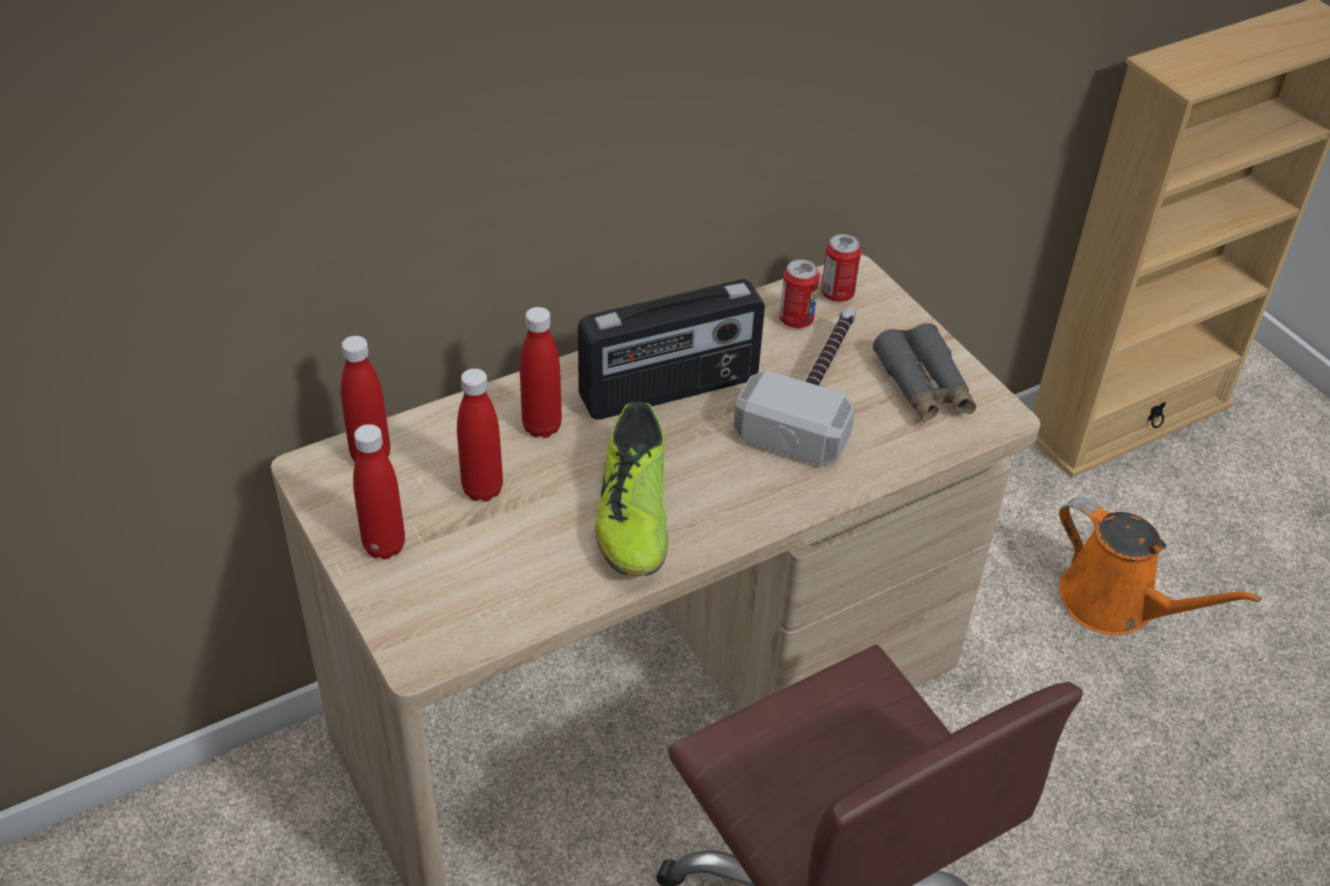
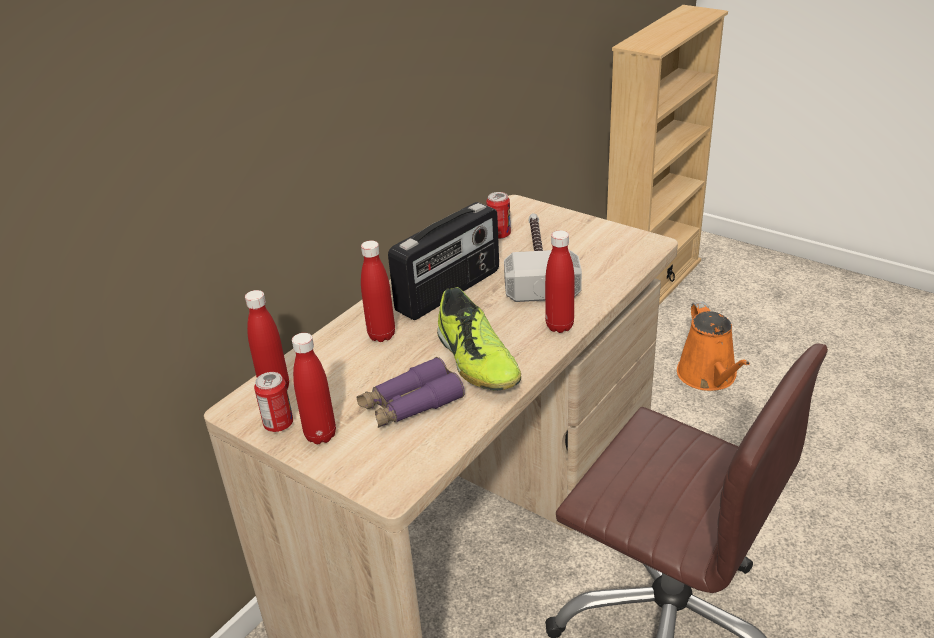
camera: 20 degrees left, 10 degrees down
(482, 489) = (366, 381): red bottle -> red bottle (559, 326)
(513, 546) = (410, 404): none -> purple binoculars
(837, 294) = (513, 216): can -> can (278, 424)
(924, 387) = (599, 243): grey binoculars -> none
(1115, 604) = (709, 376): orange watering can -> orange watering can turned 60 degrees clockwise

